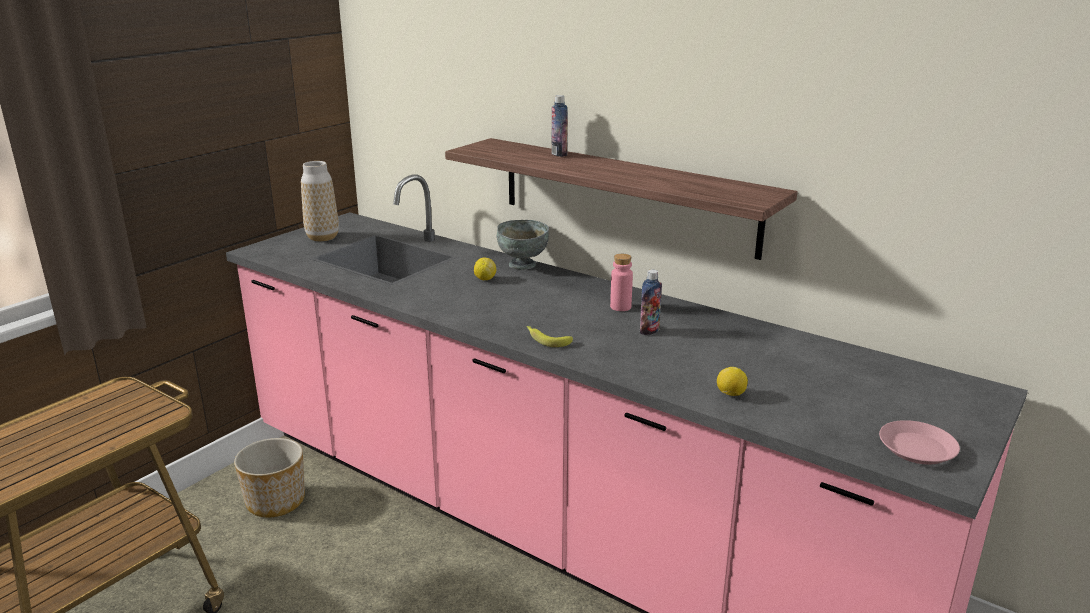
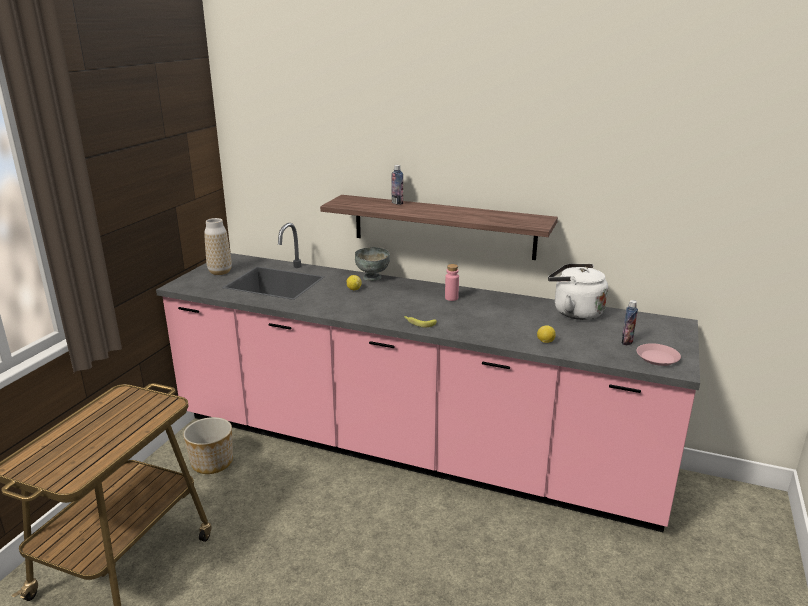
camera: 15 degrees left, 0 degrees up
(649, 331) = (477, 310): bottle -> bottle (627, 342)
(808, 351) = (574, 312): none -> white kettle

